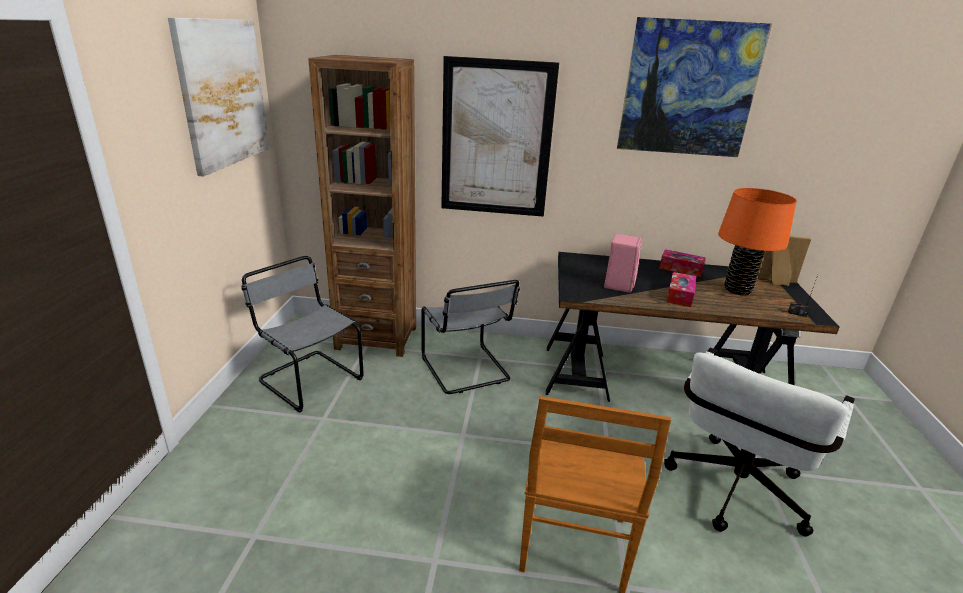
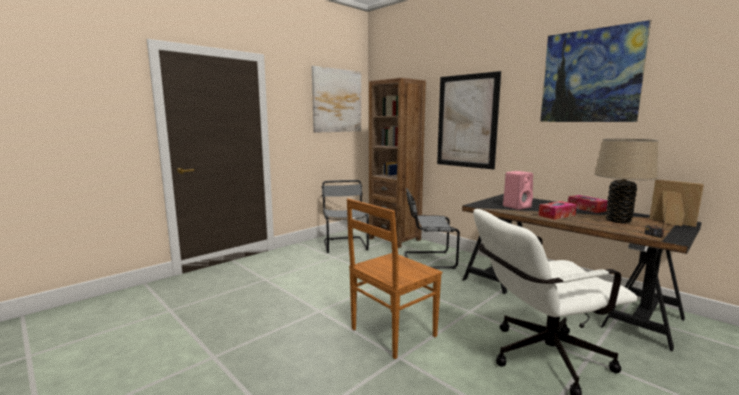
camera: 40 degrees right, 15 degrees down
(466, 370) = (426, 260): grey chair -> grey chair turned 75 degrees clockwise
(737, 290) = (618, 220): orange table lamp -> beige table lamp

